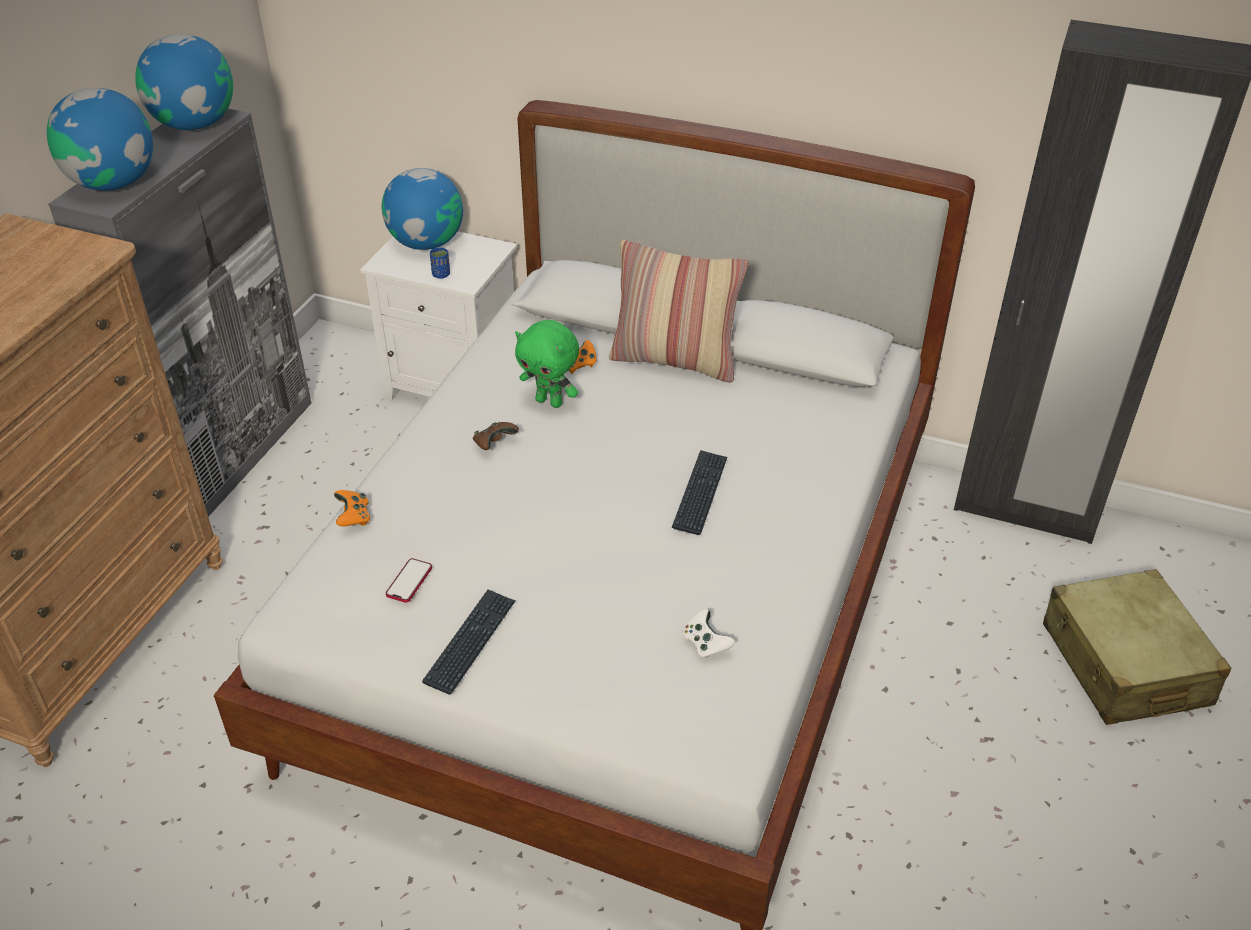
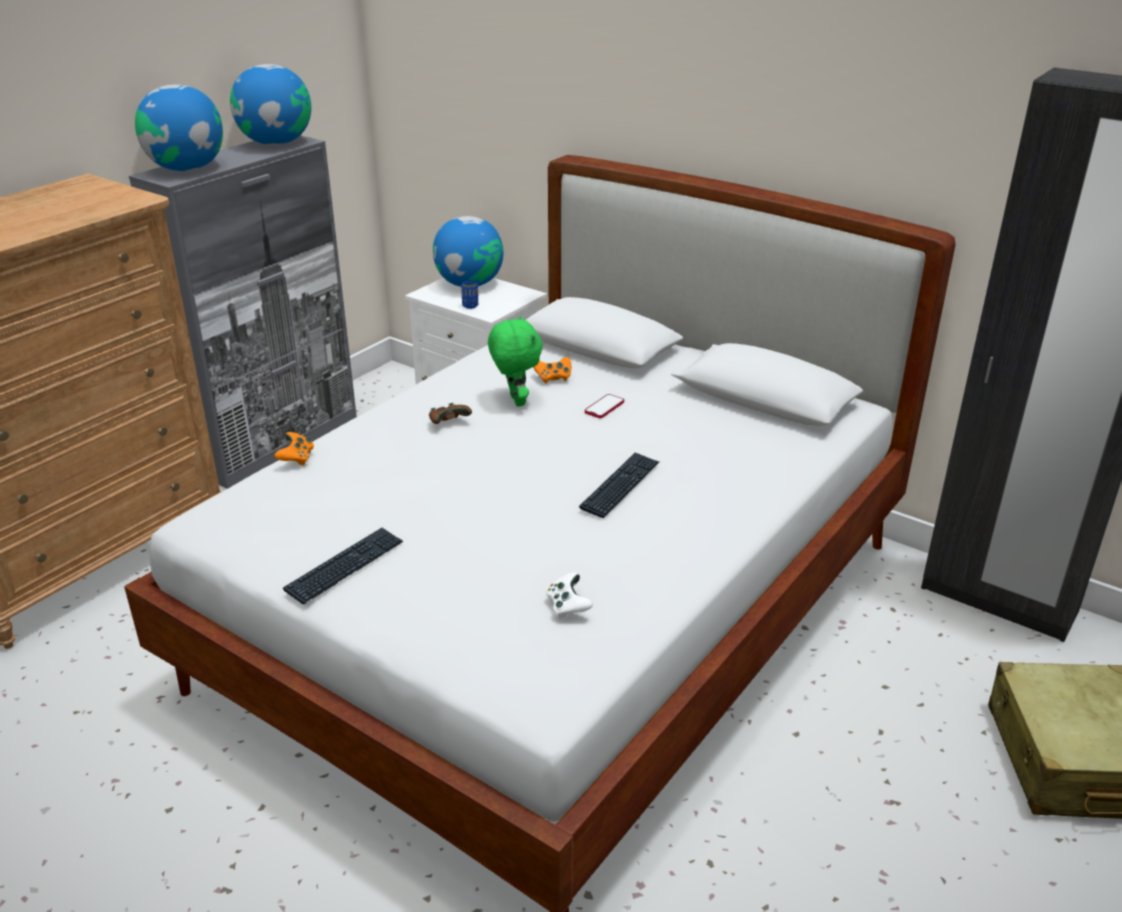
camera: 15 degrees right, 10 degrees down
(409, 581) = (315, 510): phone -> phone (604, 407)
(550, 402) = (515, 401): green plush toy -> green plush toy turned 150 degrees counterclockwise
(675, 360) = (645, 386): pillow -> none

